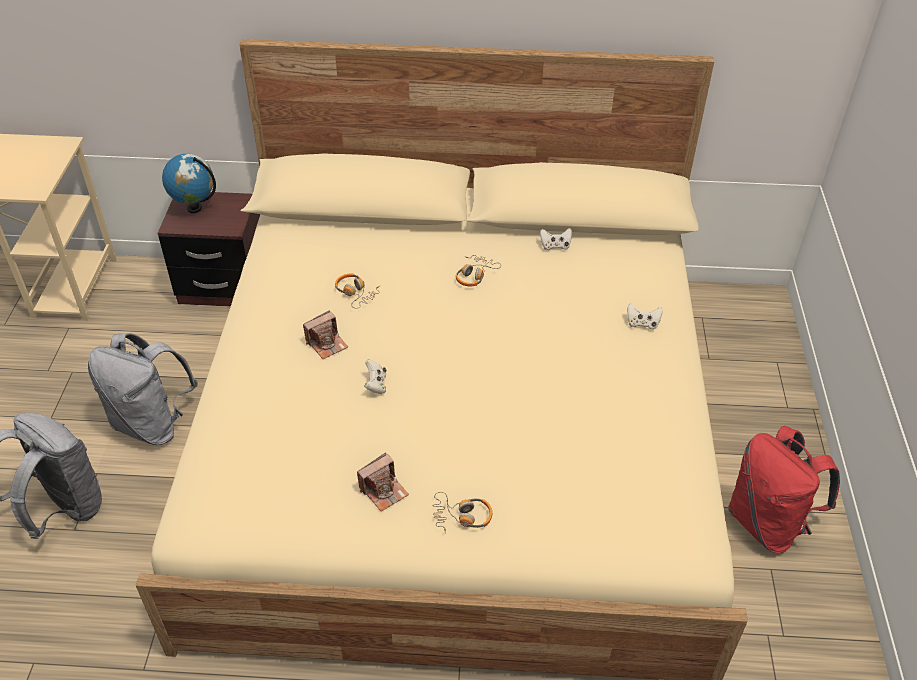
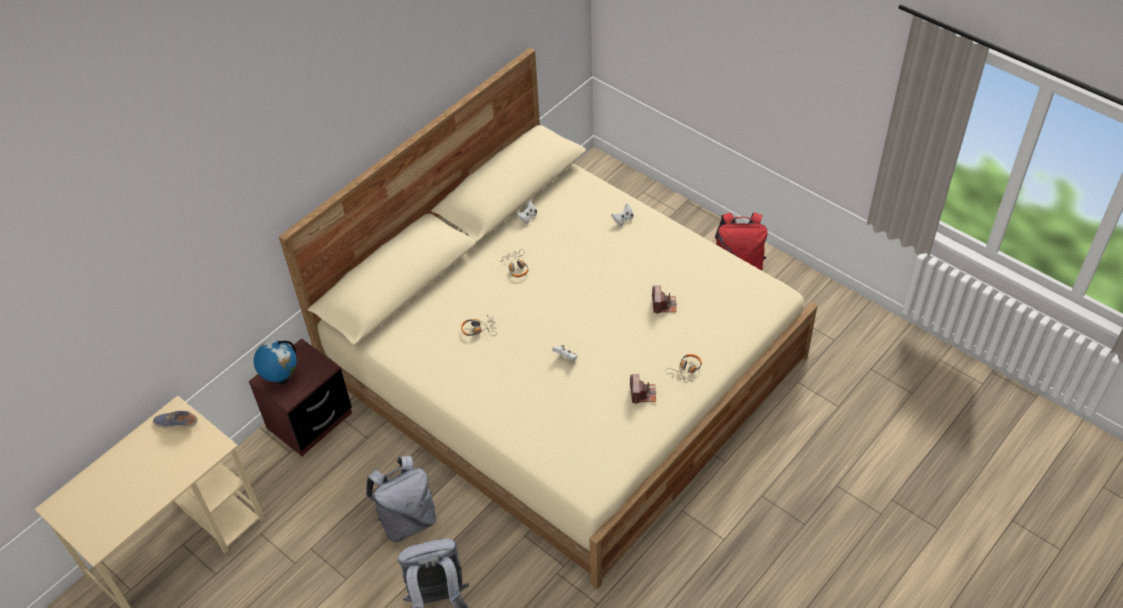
camera: 50 degrees left, 5 degrees up
(48, 153) = (177, 423): none -> shoe
(327, 344) = (510, 364): camera -> camera (663, 305)

